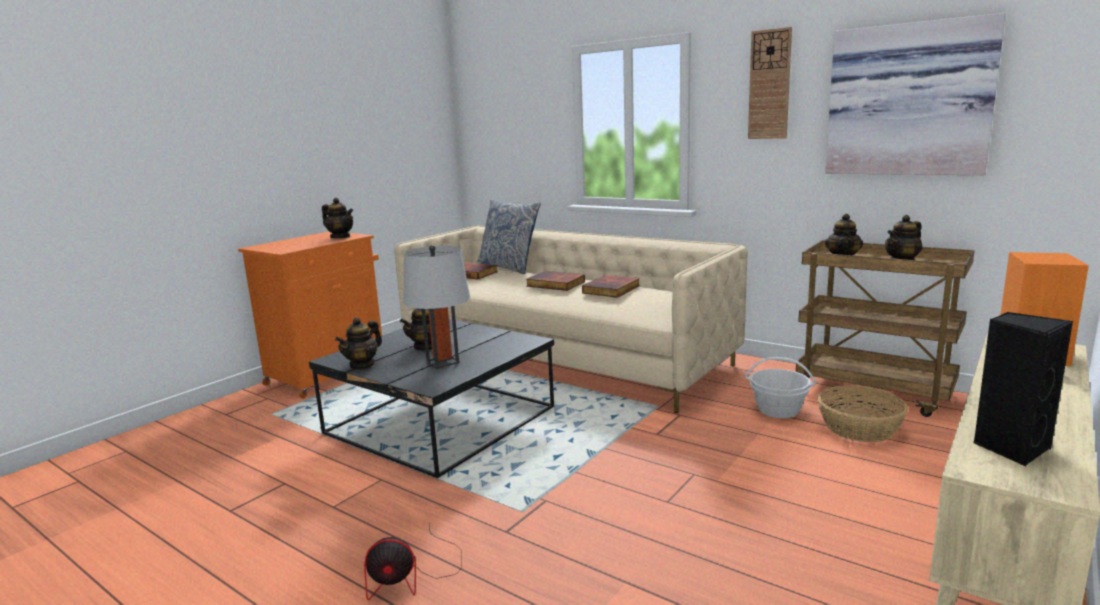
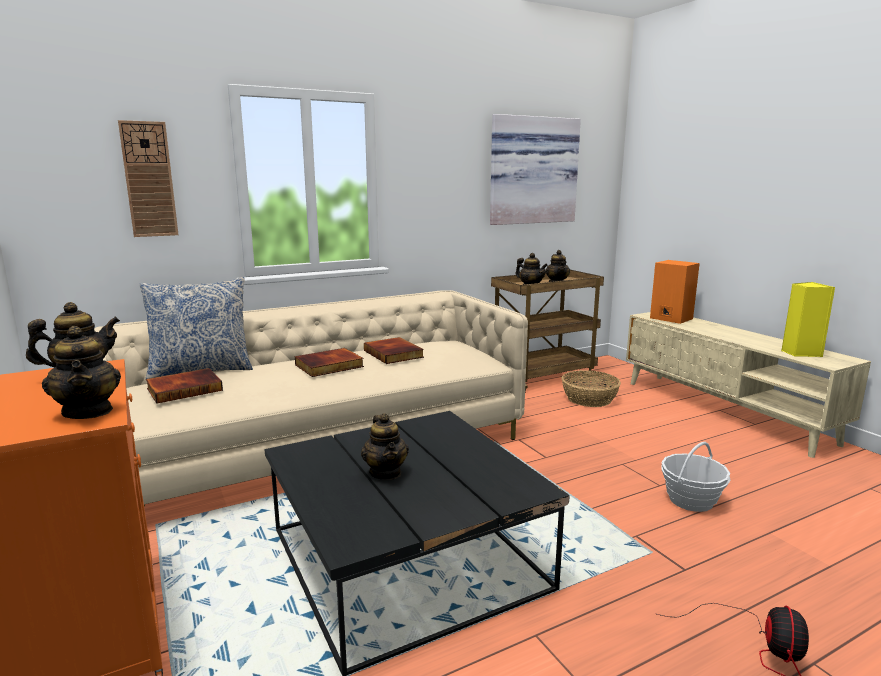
camera: 65 degrees left, 0 degrees up
(362, 365) = (407, 524): teapot -> teapot (88, 411)
(443, 362) = (458, 471): grey table lamp -> none
(769, 85) = (444, 152): wall clock -> wall clock (149, 180)
(778, 410) = (542, 409): basket -> basket (691, 500)
(1010, 447) = (800, 353): black speaker -> yellow speaker

